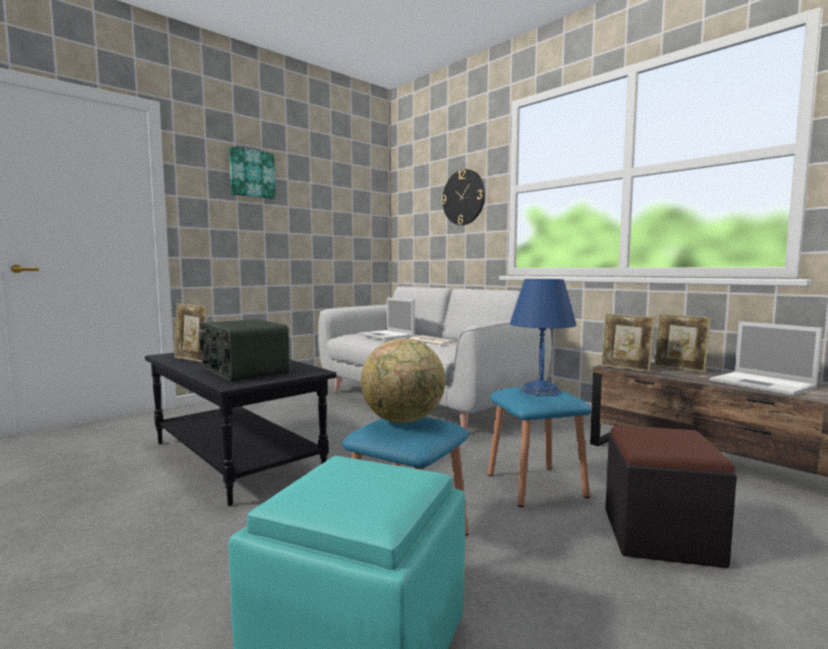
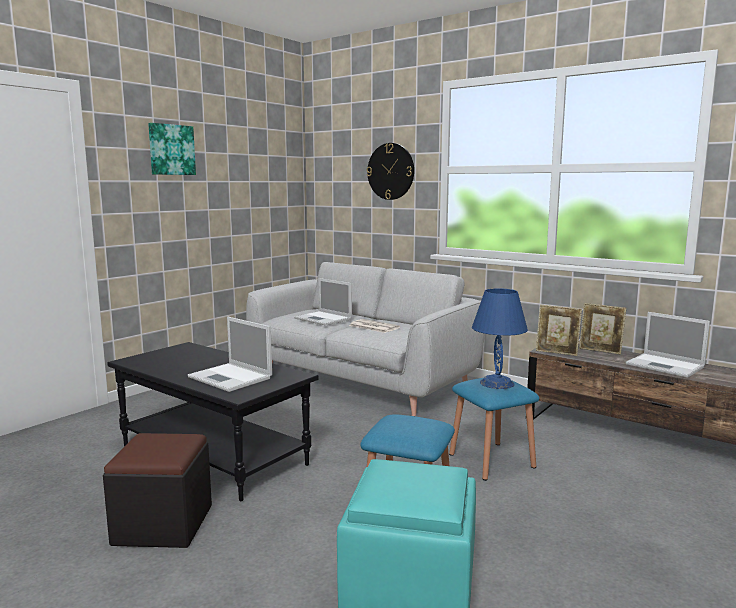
camera: 10 degrees left, 5 degrees up
(192, 360) = (165, 366): picture frame -> none
(243, 370) = (231, 378): radio -> laptop
(403, 421) = (405, 423): globe -> none
(660, 536) = (594, 494): black ottoman -> black ottoman (163, 525)

